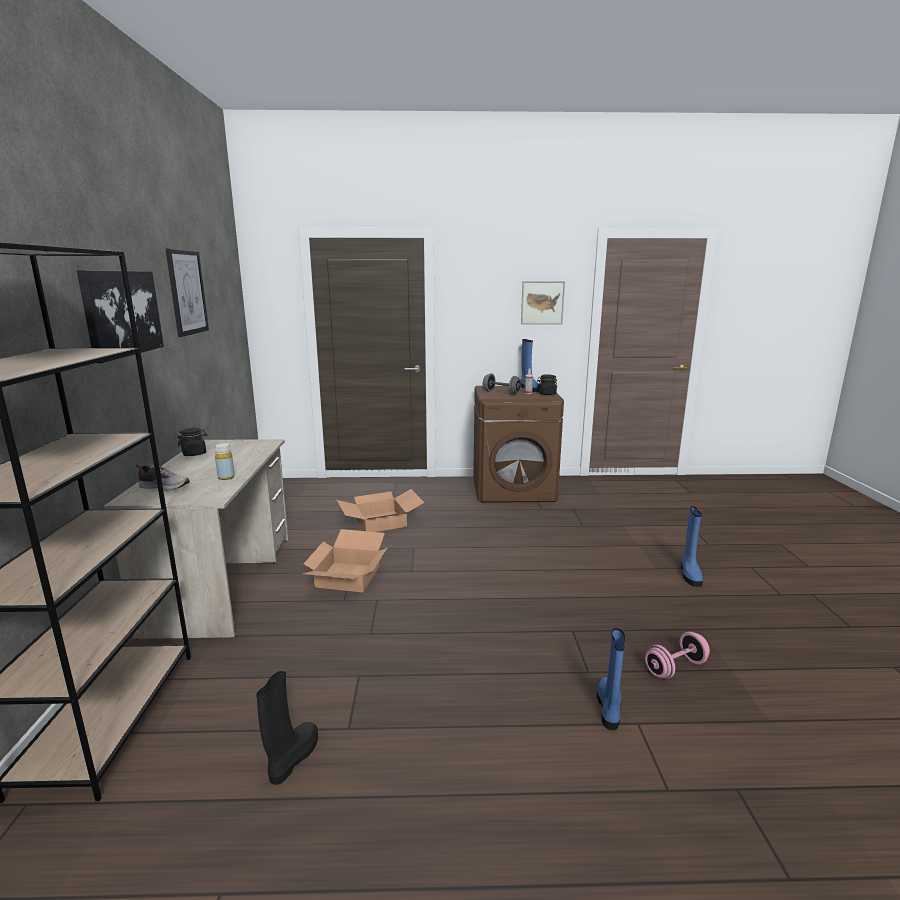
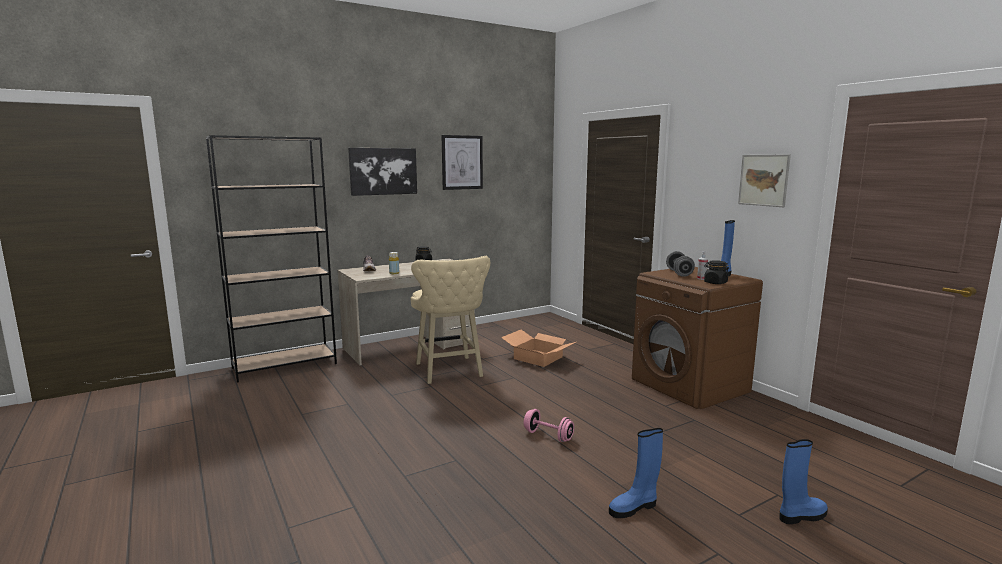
camera: 60 degrees right, 5 degrees down
(292, 758) = (274, 408): black boot -> none
(348, 577) = (449, 371): cardboard box -> beige stool
(609, 708) = (364, 491): blue boot -> blue boot (801, 516)
(675, 668) = (440, 516): pink dumbbell -> pink dumbbell (548, 436)

